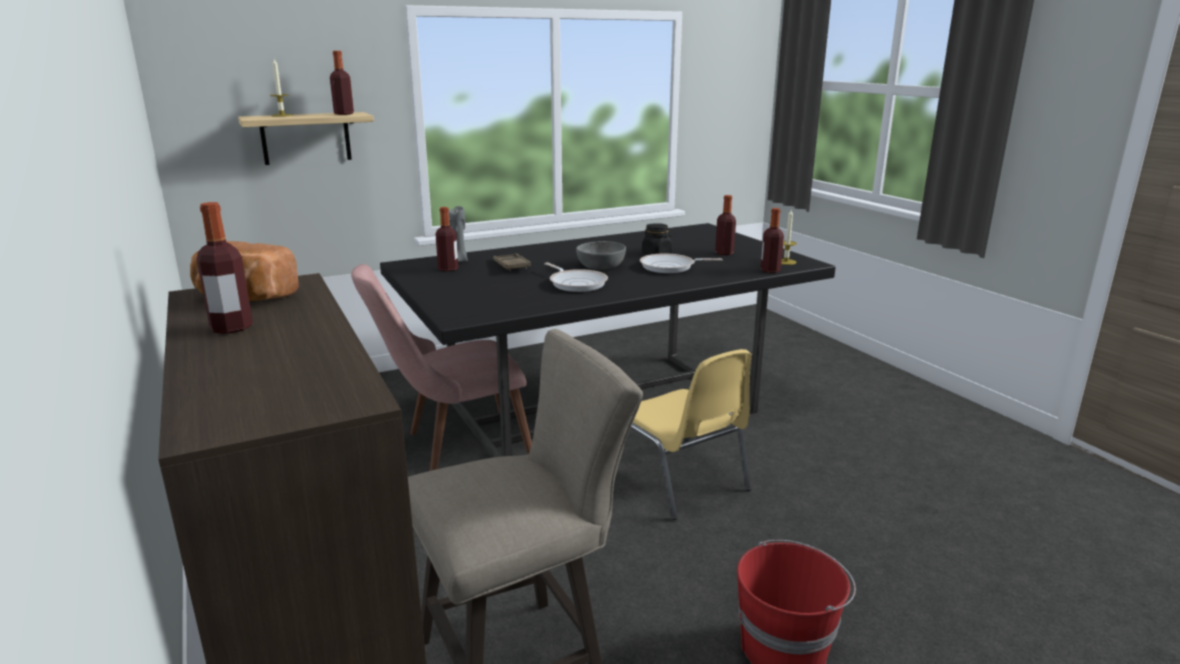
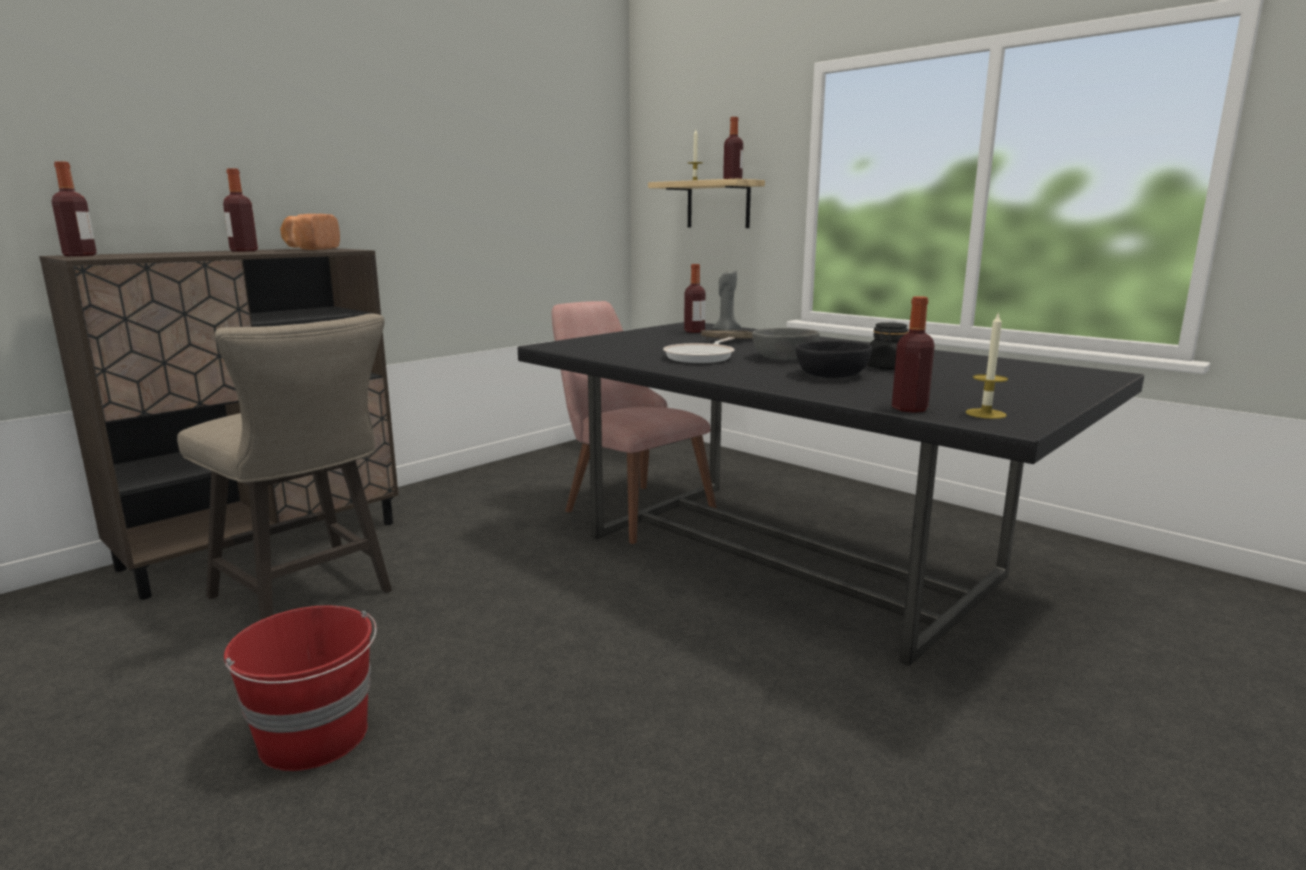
camera: 70 degrees right, 5 degrees down
(670, 267) = (831, 375): frying pan -> black bowl
(680, 481) = (646, 627): yellow chair -> none
(724, 253) = (963, 388): bottle -> bottle (80, 255)

